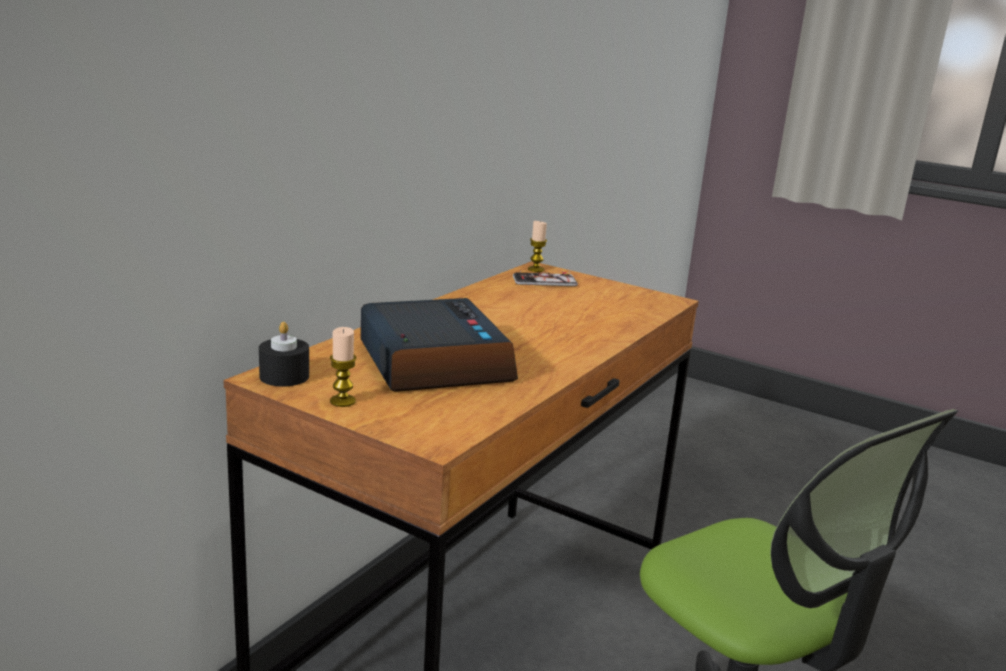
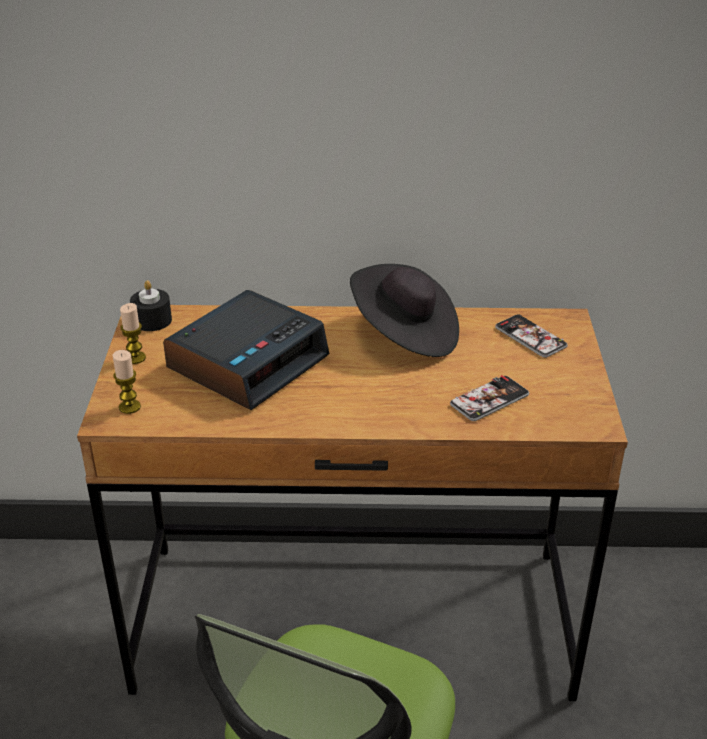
camera: 60 degrees right, 15 degrees up
(481, 306) = (405, 334): none -> black hat
(536, 269) = (559, 320): candle -> candle (129, 407)
(606, 313) = (489, 399): none -> phone

